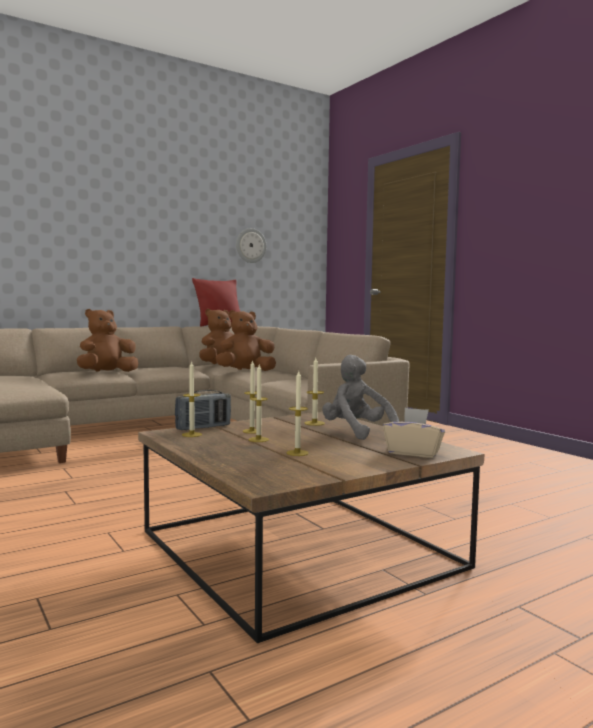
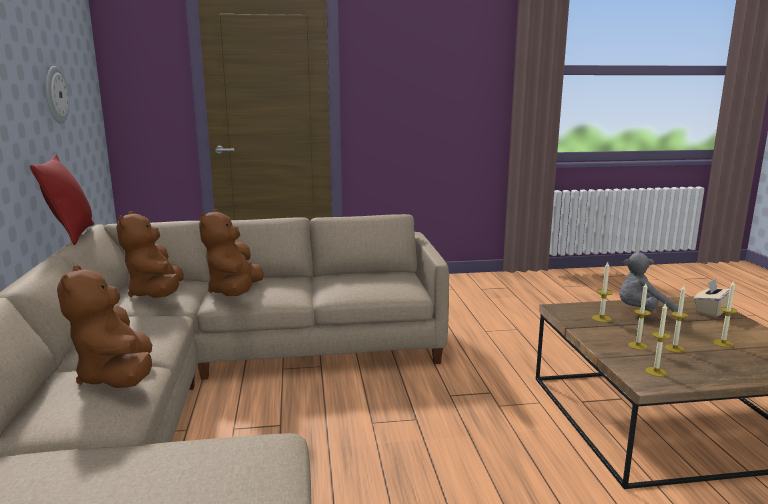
camera: 65 degrees left, 10 degrees up
(203, 427) = (620, 363): radio -> none

